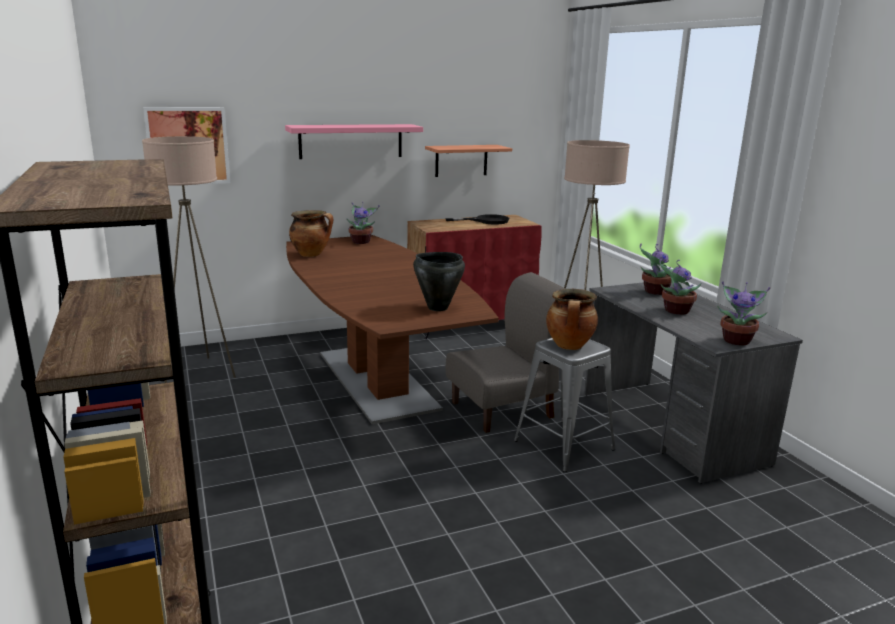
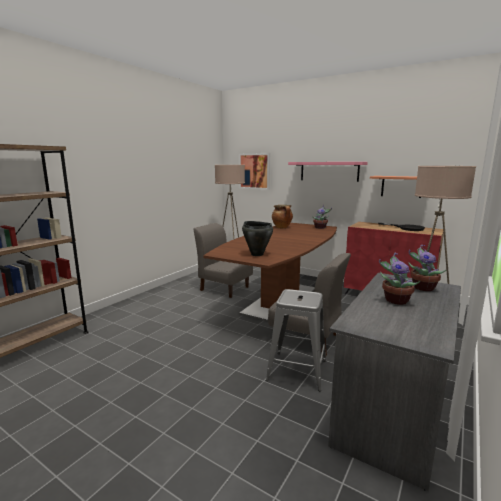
camera: 55 degrees right, 5 degrees down
(255, 400) = (224, 288): none -> grey chair
(570, 346) = (297, 297): cooking pot -> none
(737, 340) = (378, 330): potted plant -> none

